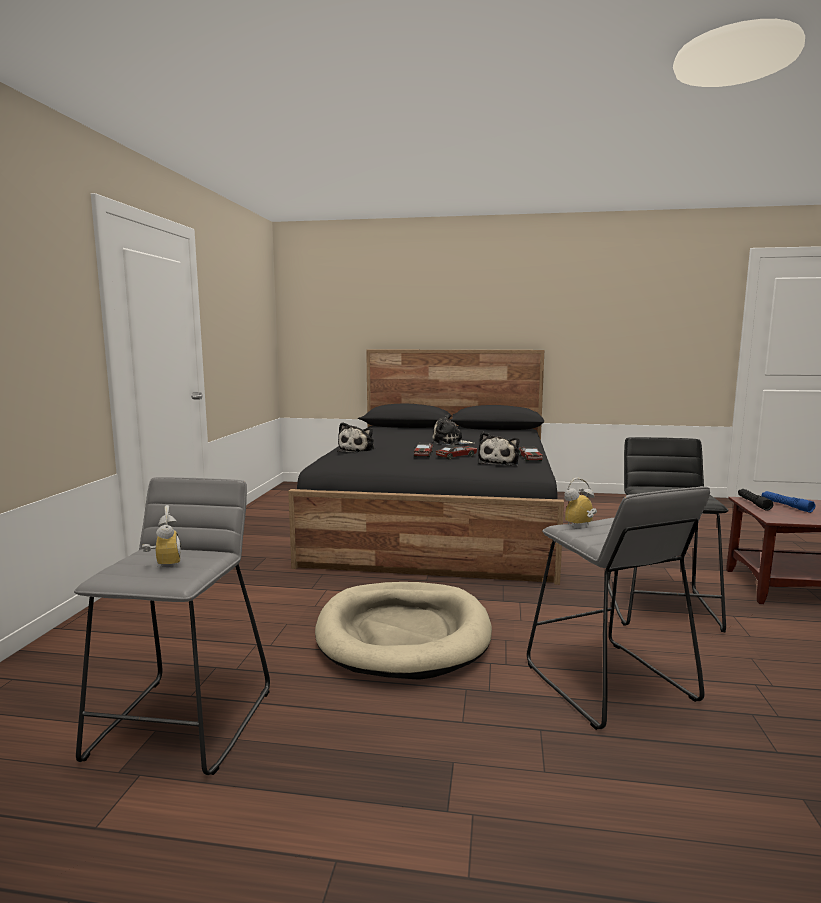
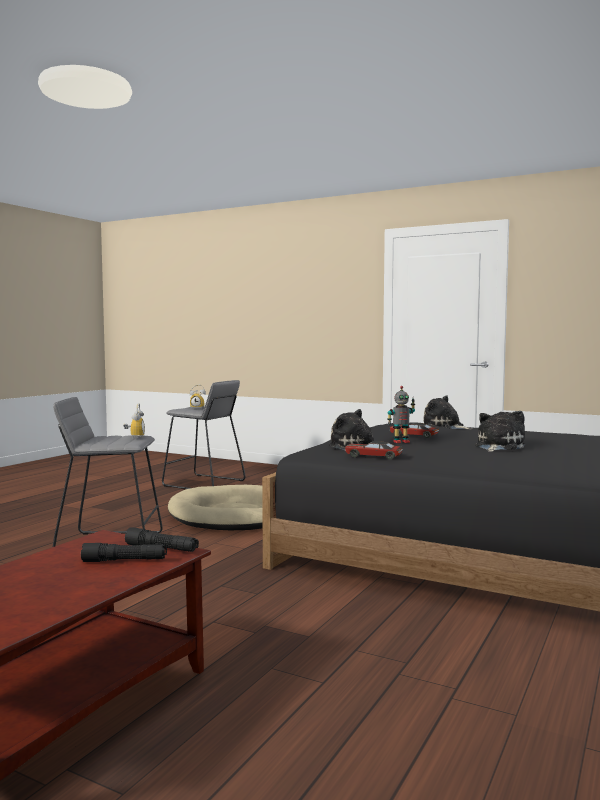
camera: 110 degrees right, 5 degrees down
(456, 456) = (401, 442): toy car -> toy robot
(662, 608) = (167, 592): black stool -> none
(786, 506) = (124, 561): blue flashlight -> black flashlight

